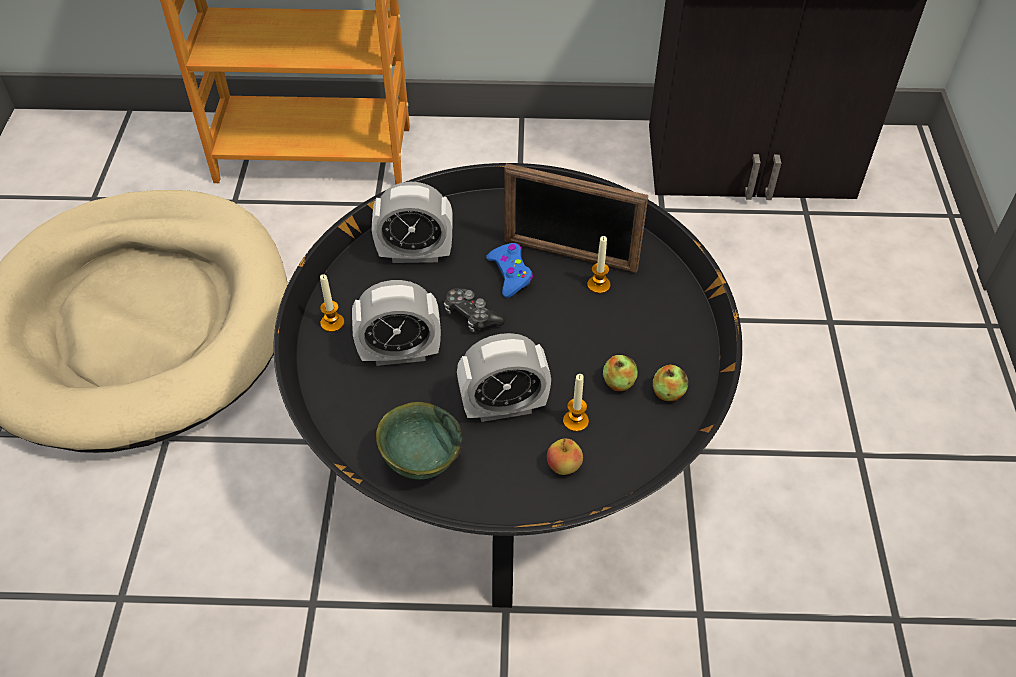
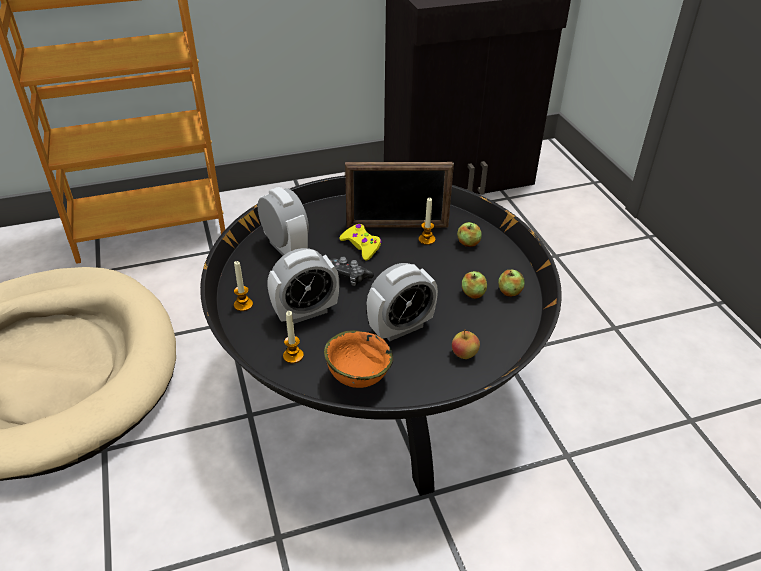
camera: 20 degrees left, 10 degrees down
(415, 254) = (285, 248): alarm clock -> alarm clock turned 105 degrees counterclockwise
(420, 461) = (357, 378): green bowl -> orange bowl
(510, 274) = (361, 246): blue game controller -> yellow game controller
(575, 421) = (457, 324): candle -> candle (293, 356)
(650, 304) = (468, 243): none -> apple

